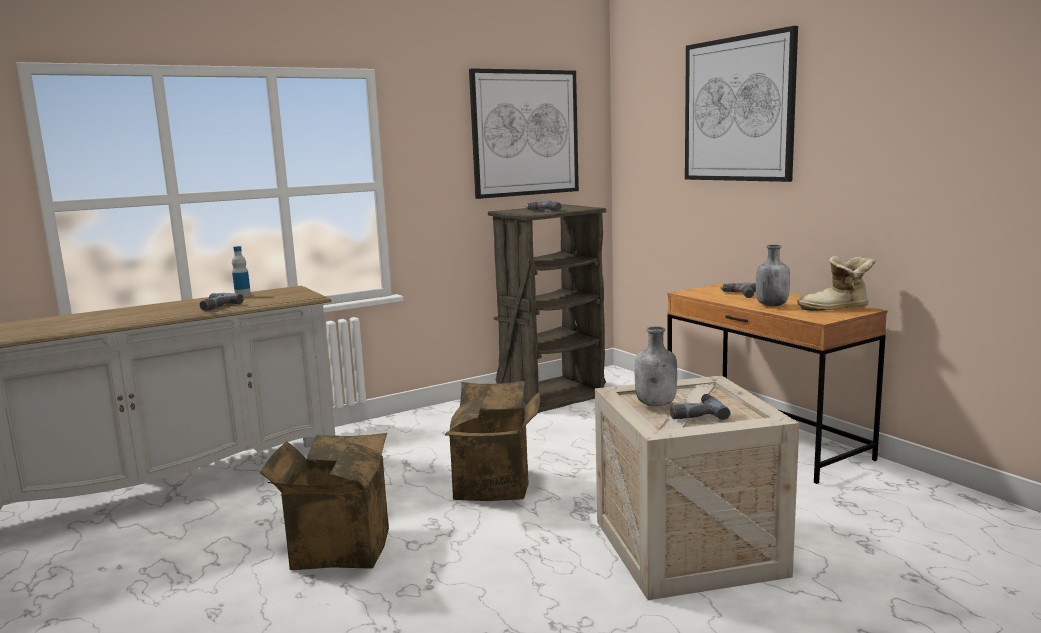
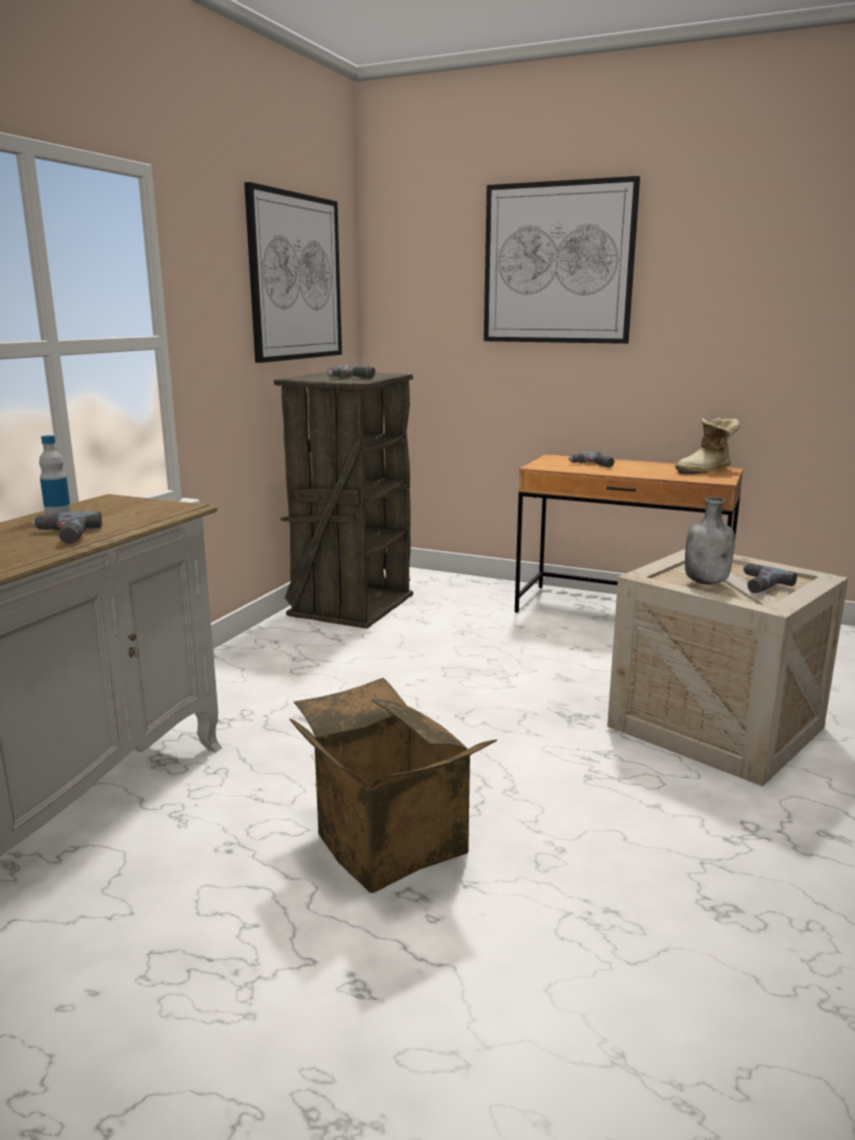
camera: 35 degrees left, 5 degrees up
(496, 485) = (450, 717): cardboard box -> none
(771, 305) = (647, 472): grey bottle -> none

